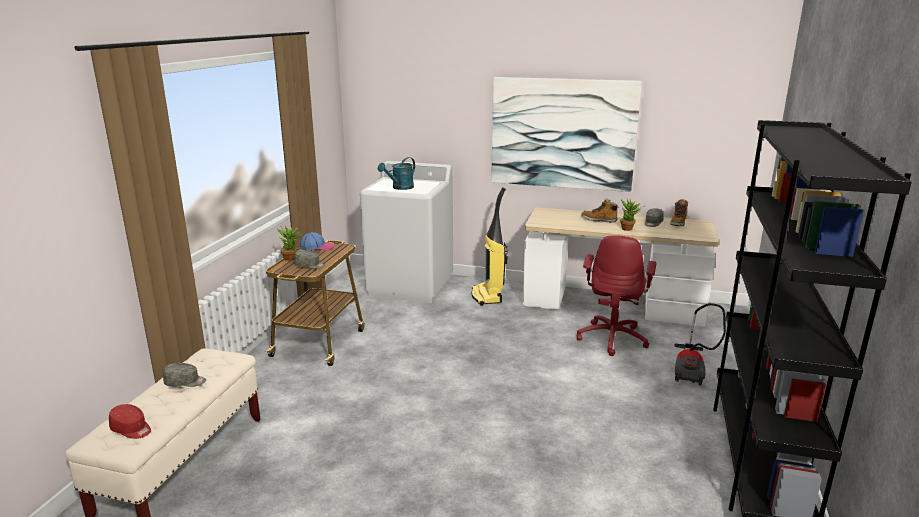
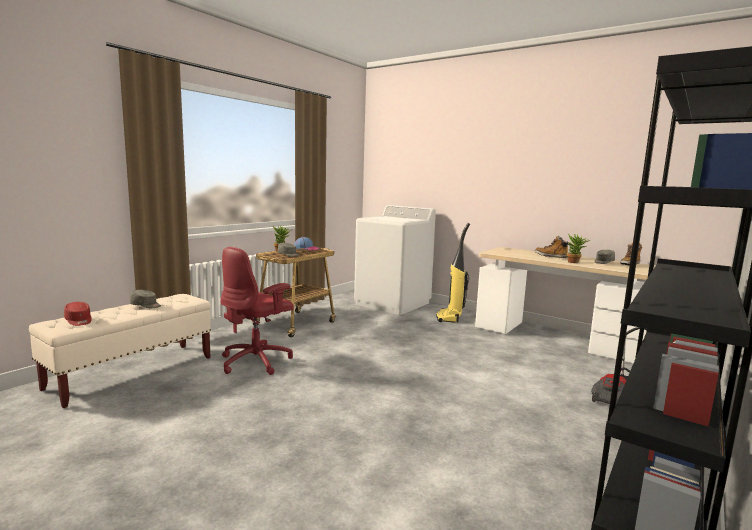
camera: 20 degrees right, 10 degrees down
(400, 188) = (387, 219): turquoise watering can -> none
(562, 134) = (526, 183): picture -> none
(612, 338) = (546, 360): red office chair -> red office chair (257, 361)

